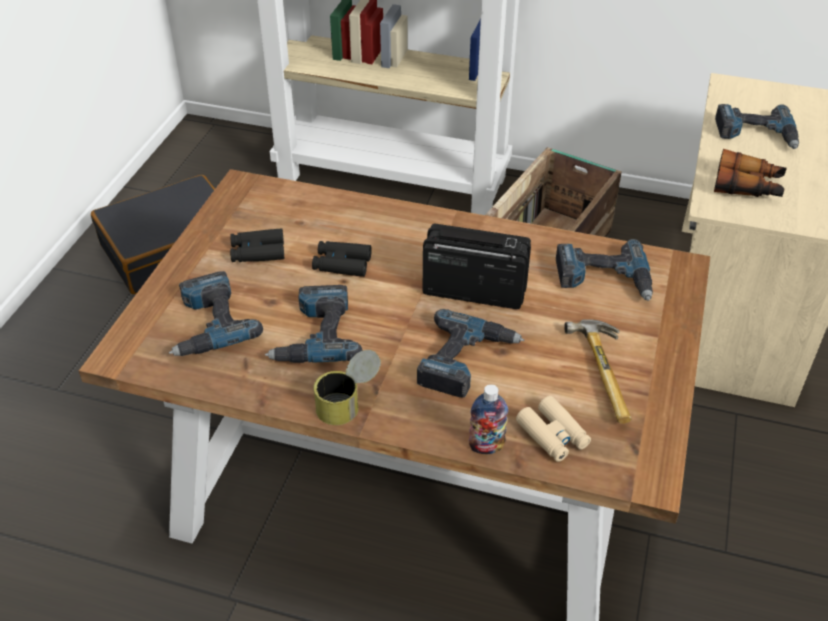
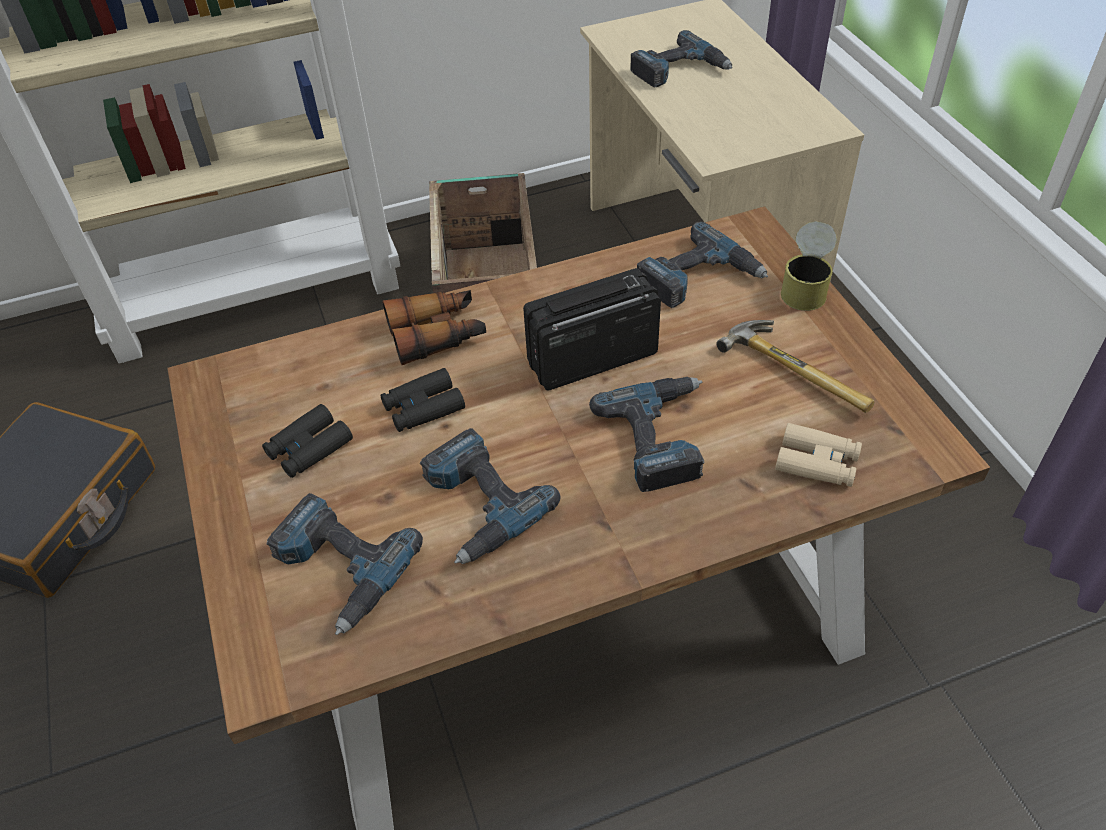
camera: 35 degrees left, 5 degrees up
(349, 403) = (594, 558): can -> can (806, 286)
(486, 446) = (772, 514): bottle -> none
(748, 186) = (724, 124): binoculars -> binoculars (437, 335)

